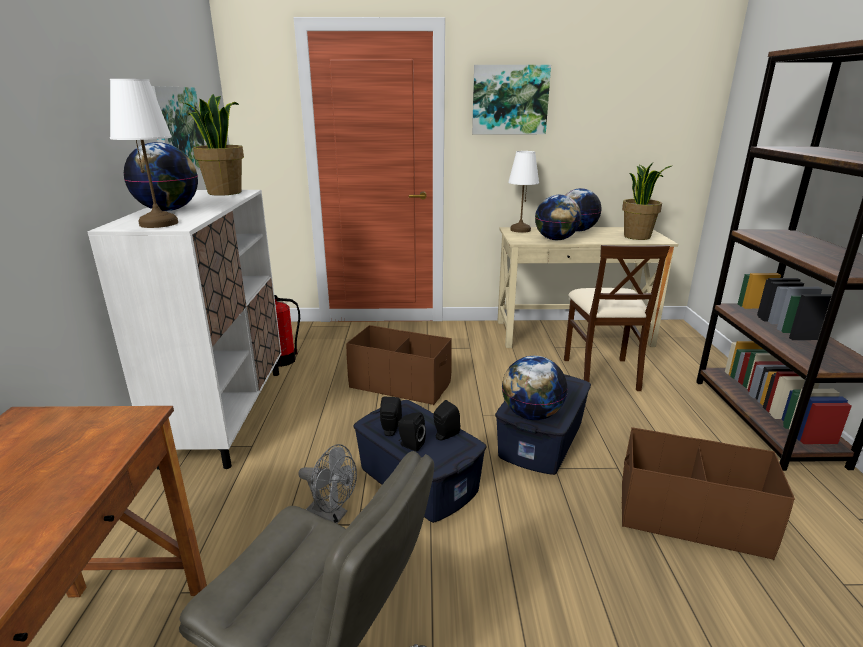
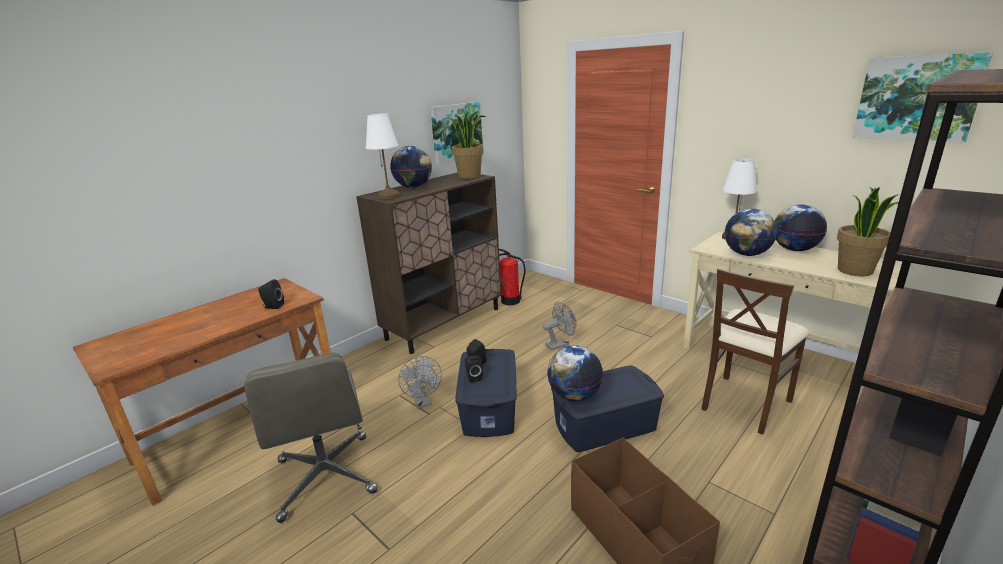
camera: 45 degrees right, 0 degrees up
(227, 414) = (444, 323): white cabinet -> brown cabinet
(400, 384) = (560, 344): brown storage box -> grey fan
(444, 435) = (500, 381): black speaker -> black speaker (272, 306)
(510, 100) = (740, 107): picture -> picture (917, 98)

